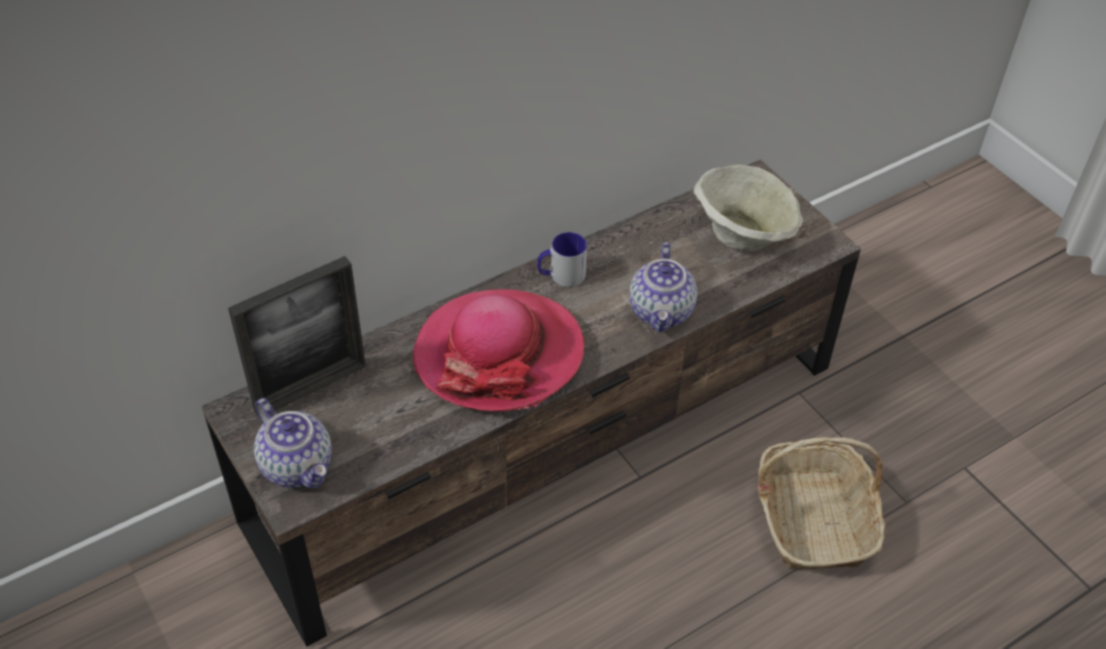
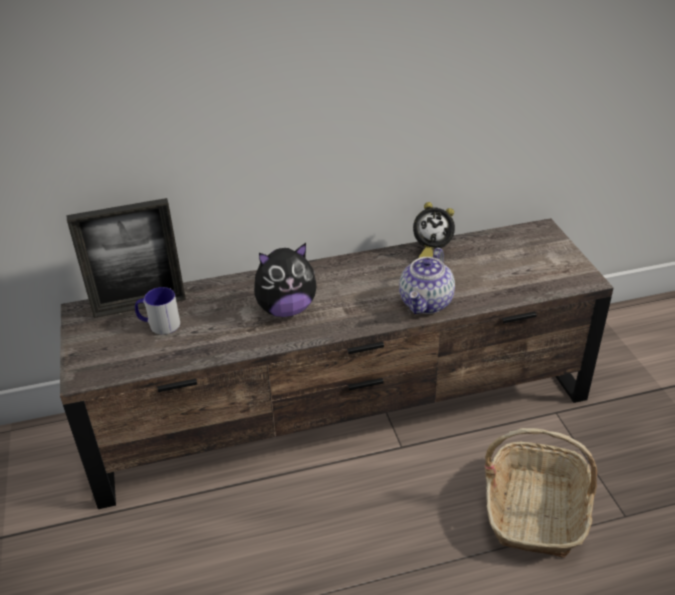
camera: 20 degrees right, 10 degrees down
(298, 466) = (101, 353): teapot -> none
(499, 354) = (286, 309): hat -> plush toy
(561, 275) = (359, 267): mug -> mug (159, 324)
(637, 235) = (430, 251): none -> alarm clock
(743, 236) = (516, 264): beige bowl -> none

